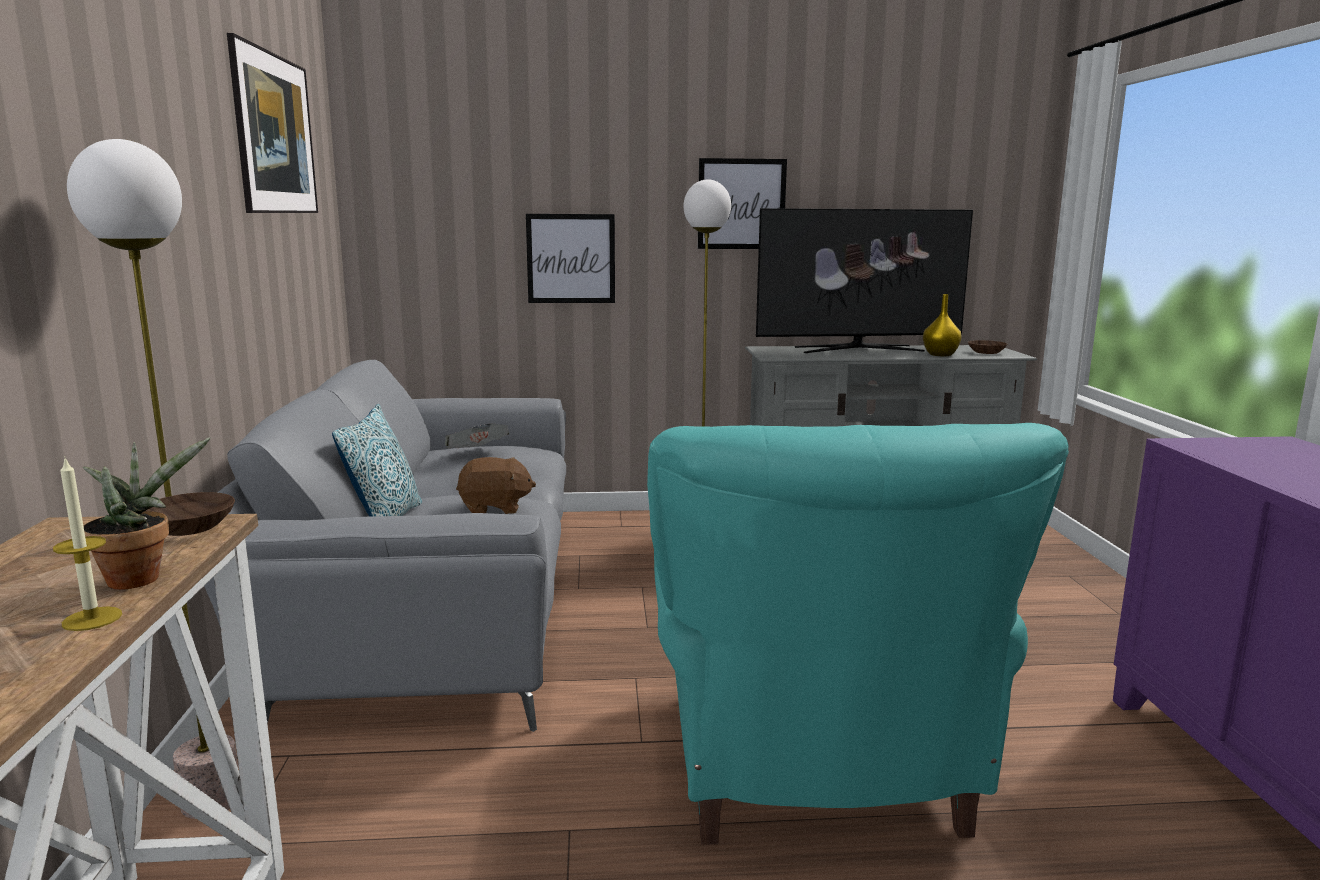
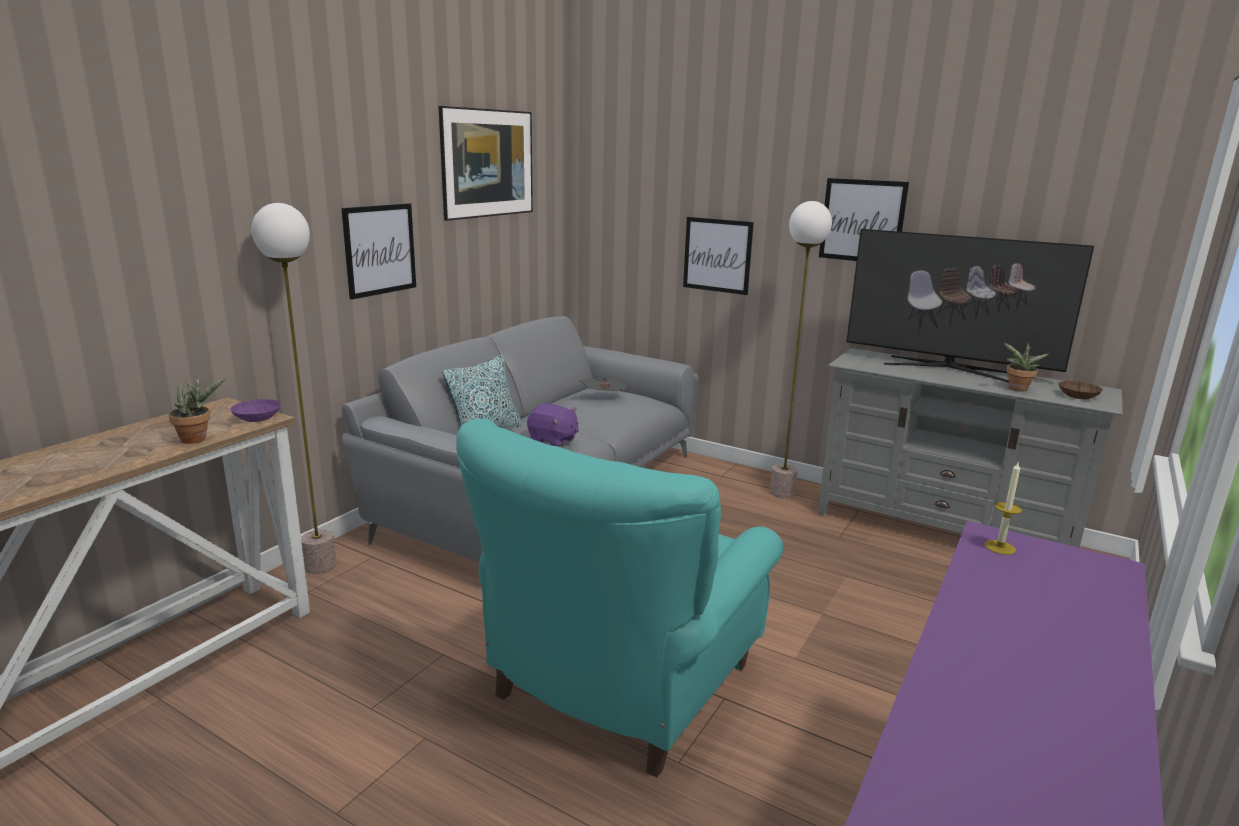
camera: 35 degrees right, 5 degrees up
(92, 619) = (152, 454): candle -> candle (999, 547)
(186, 527) = (256, 417): brown bowl -> purple bowl
(191, 251) = (380, 250): none -> picture
(495, 508) = (553, 440): brown plush toy -> purple plush toy
(940, 354) = (1017, 389): yellow vase -> potted plant

